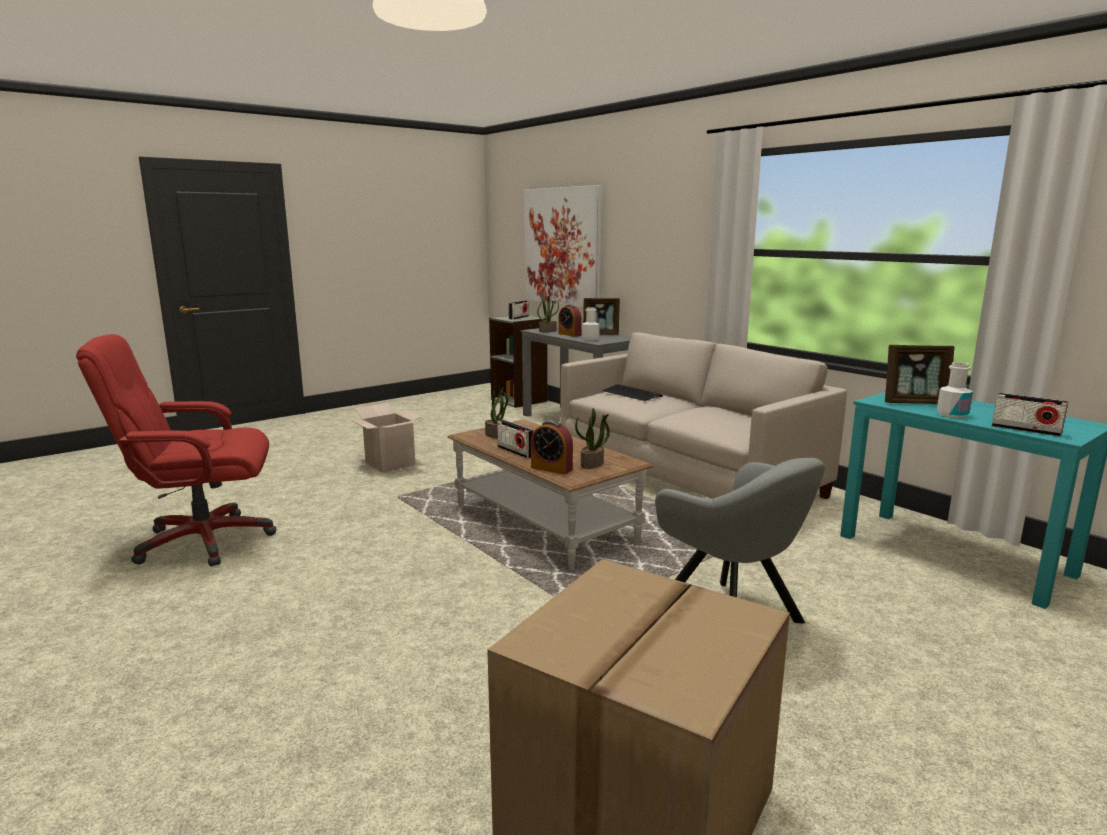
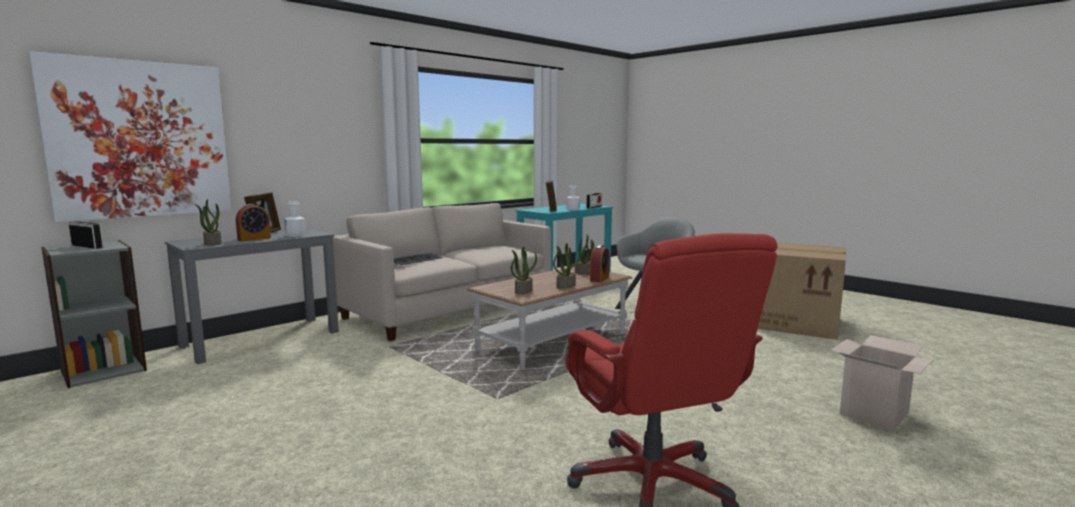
camera: 95 degrees left, 5 degrees down
(390, 463) = (377, 418): cardboard box -> cardboard box (874, 414)
(515, 451) = (566, 286): radio -> potted plant

